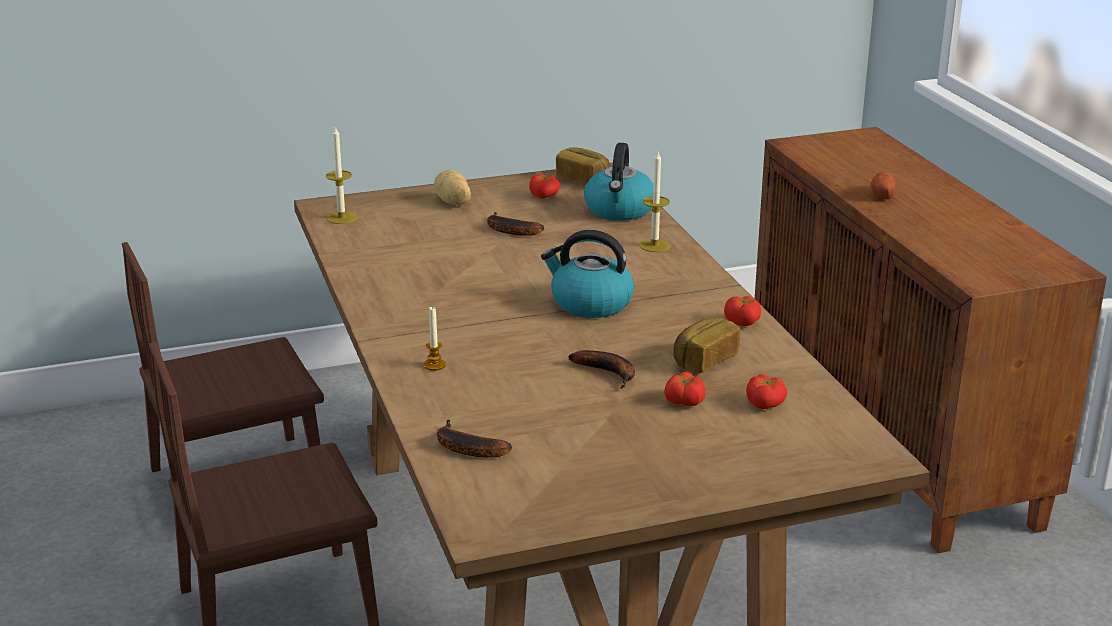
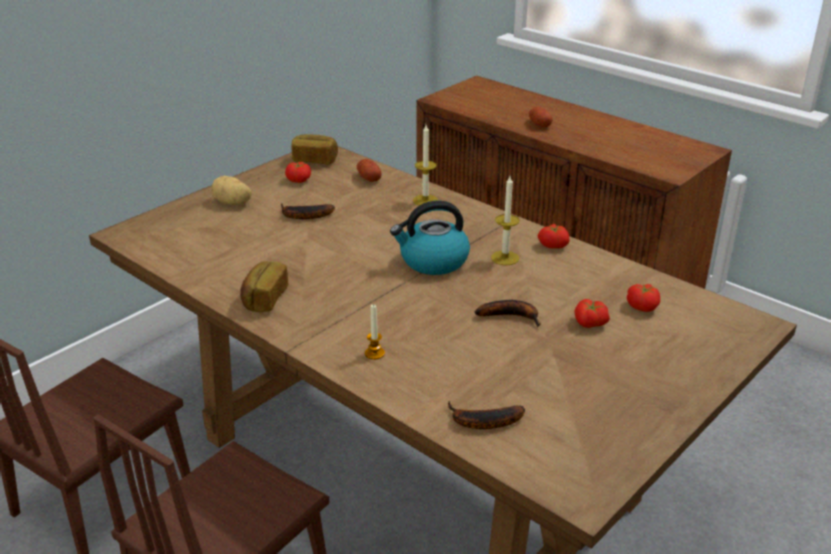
camera: 30 degrees left, 5 degrees up
(341, 218) = (150, 240): candle -> candle (505, 258)
(619, 210) = (368, 178): kettle -> potato
(704, 360) = (563, 284): bread -> bread (264, 299)

